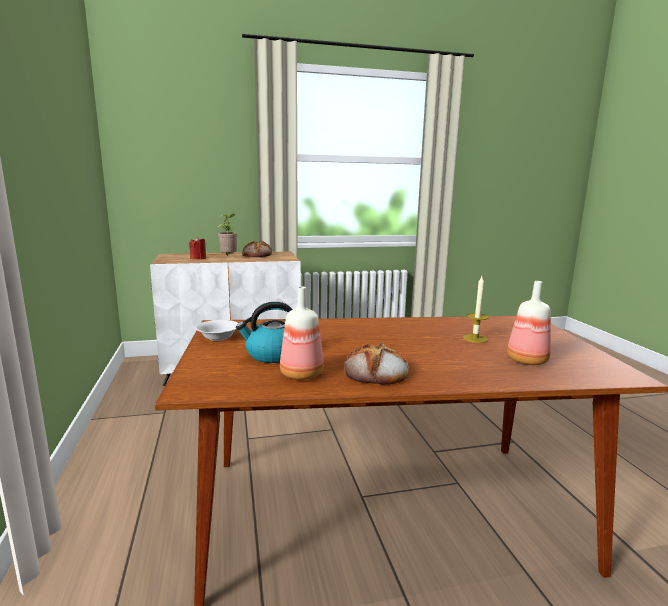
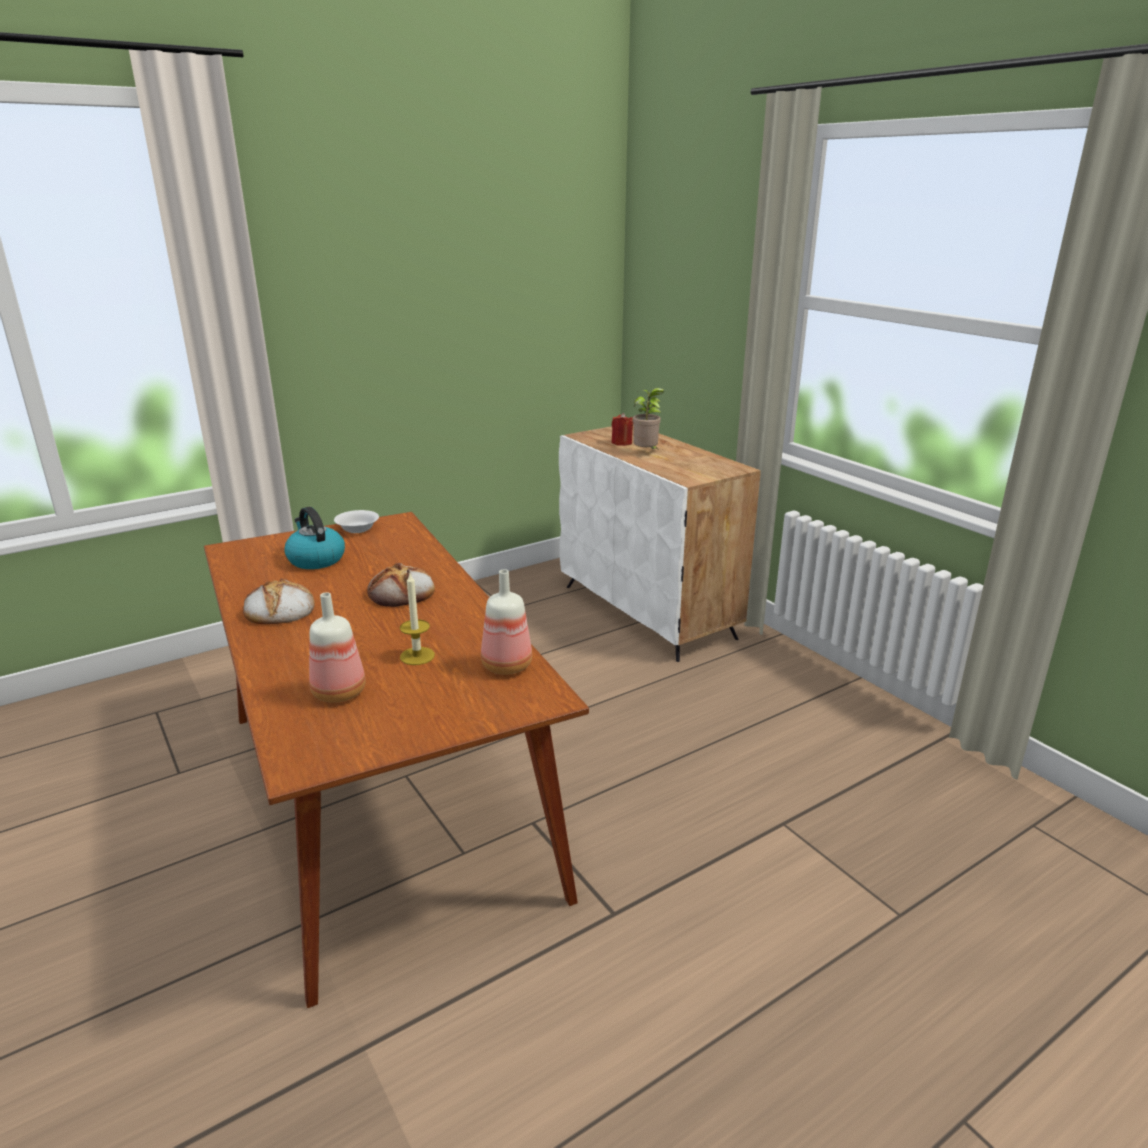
camera: 70 degrees right, 10 degrees up
(257, 254) = (696, 460): bread -> bread (402, 593)
(302, 375) = (266, 580): bottle -> bottle (505, 666)

